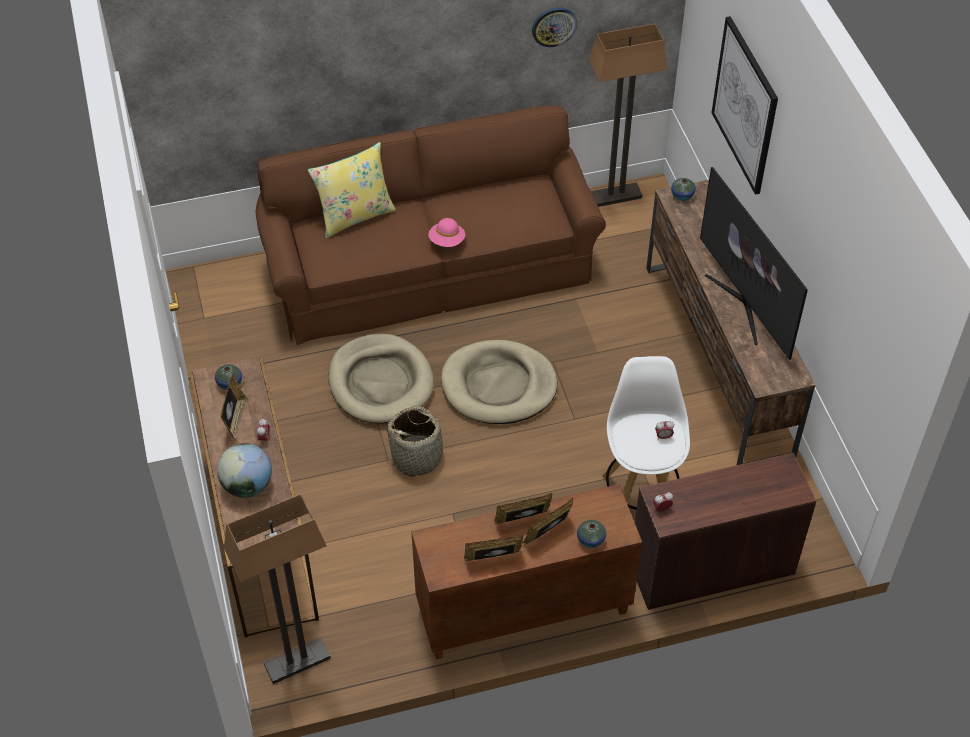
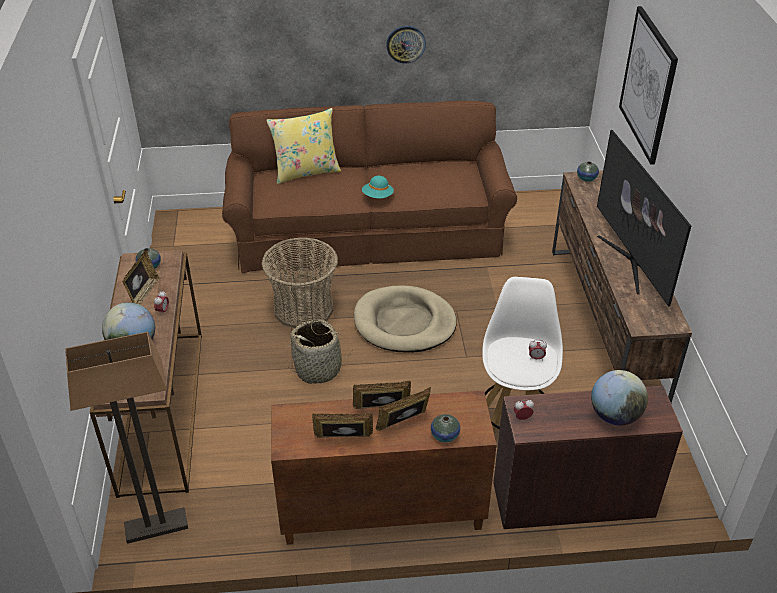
camera: 10 degrees right, 10 degrees down
(380, 382) = (303, 308): beige dog bed -> basket
(447, 241) = (377, 196): pink hat -> turquoise hat
(554, 26) = (490, 26): wall clock -> wall clock (405, 44)
(616, 196) = (535, 199): floor lamp -> none
(750, 493) = (614, 415): none -> globe

